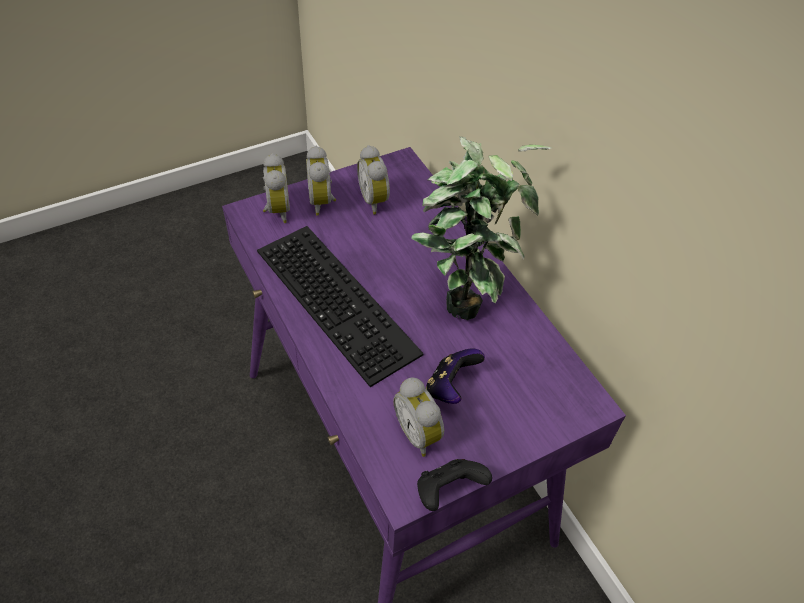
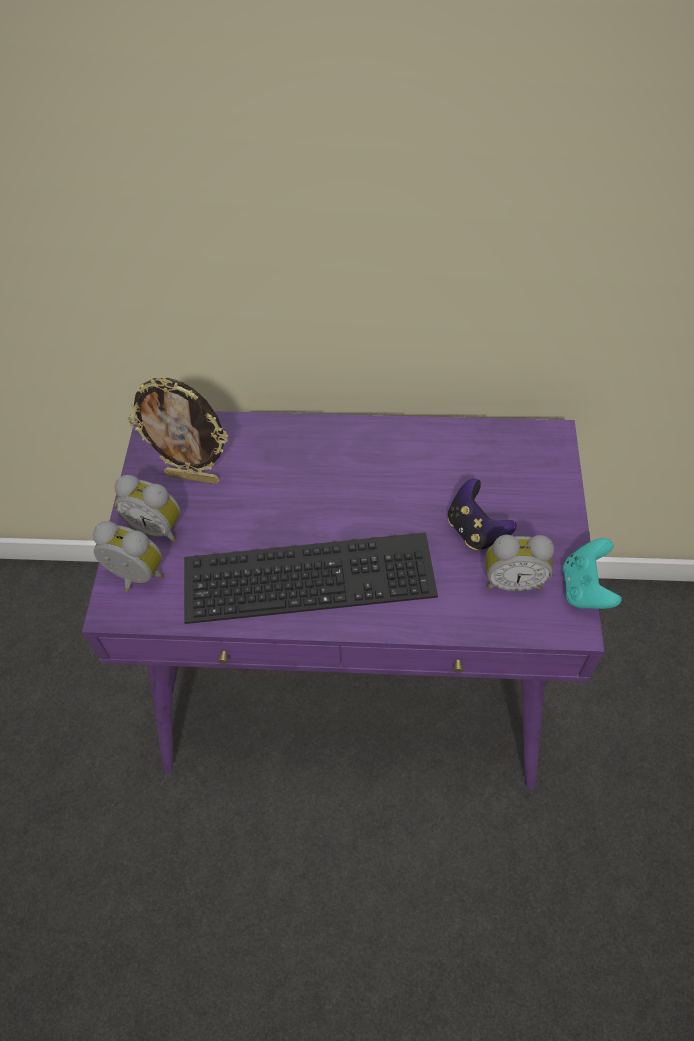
camera: 55 degrees left, 5 degrees up
(375, 200) = (193, 477): alarm clock -> picture frame
(448, 491) = (585, 588): black game controller -> turquoise game controller
(464, 293) = (372, 464): potted plant -> none

